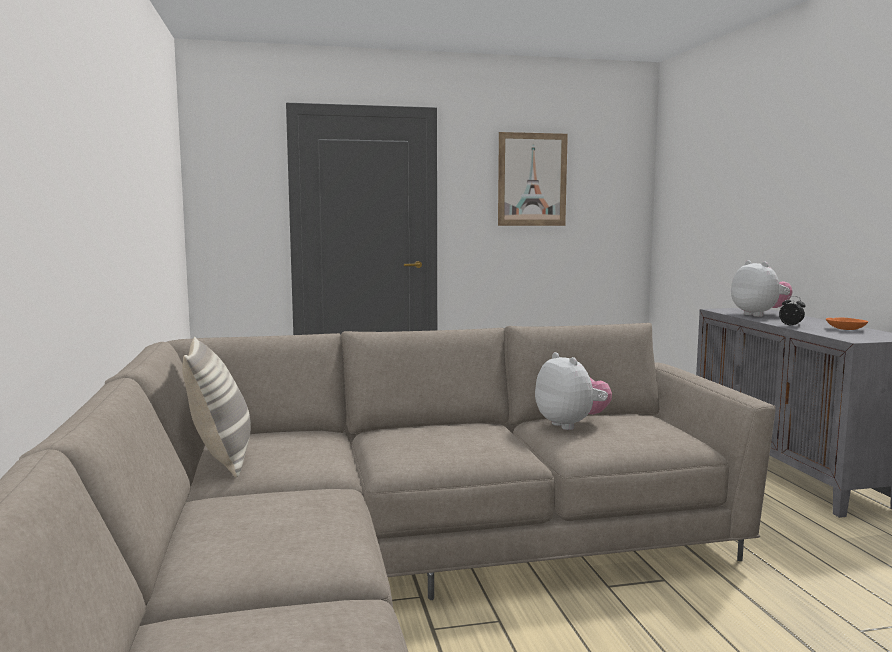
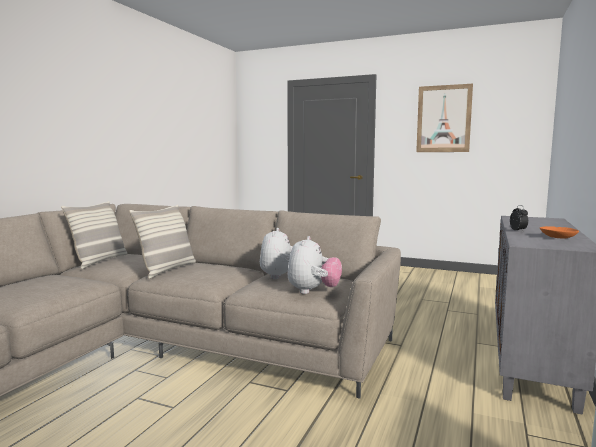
camera: 35 degrees right, 0 degrees up
(388, 448) = (167, 270): none -> pillow
(759, 315) = (531, 222): plush toy -> plush toy (313, 291)

